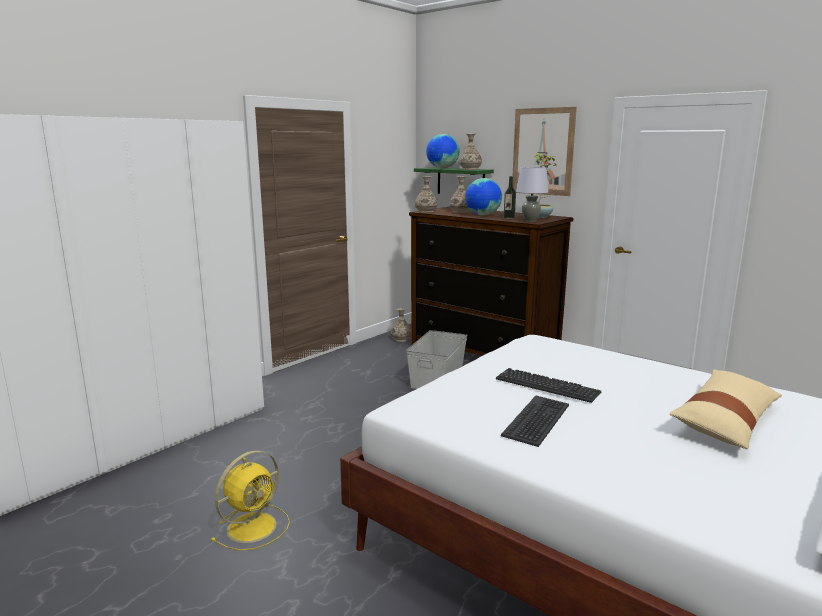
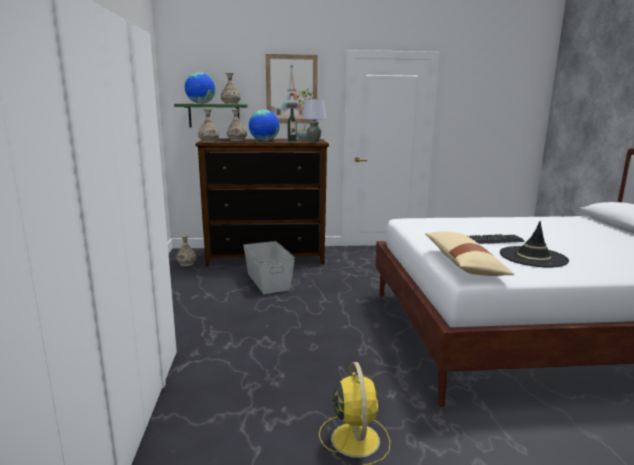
camera: 45 degrees left, 0 degrees up
(537, 420) = (533, 257): keyboard -> black hat
(725, 421) = (574, 233): beige pillow -> beige pillow (463, 264)

